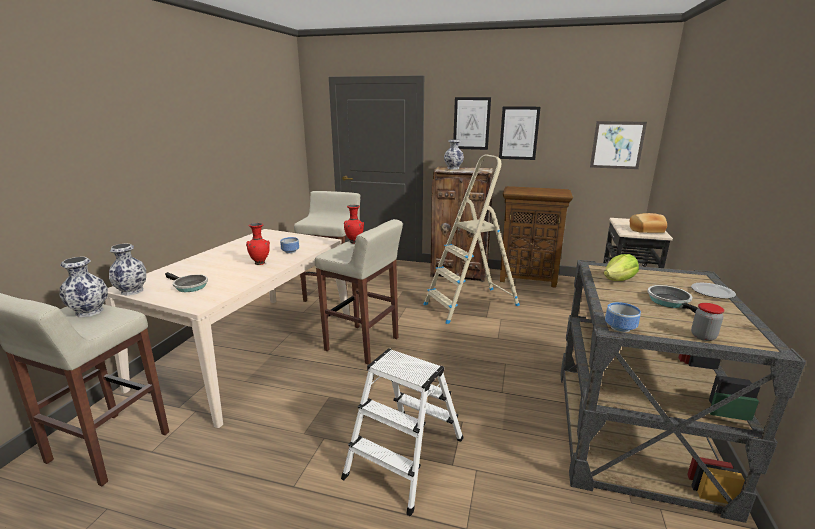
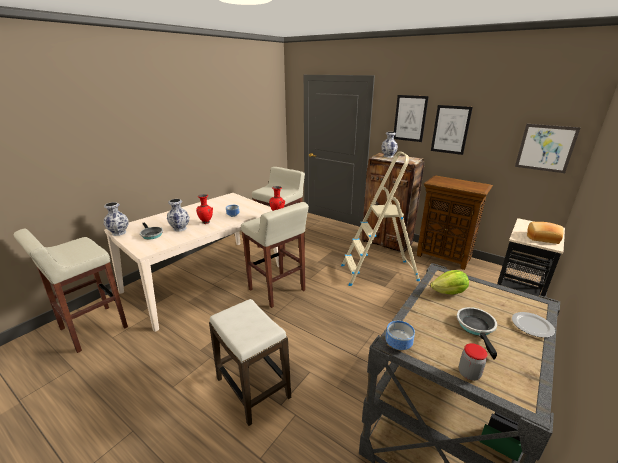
camera: 20 degrees right, 5 degrees up
(89, 312) = (81, 246): vase -> vase (179, 228)
(405, 457) = (252, 388): white step ladder -> stool

